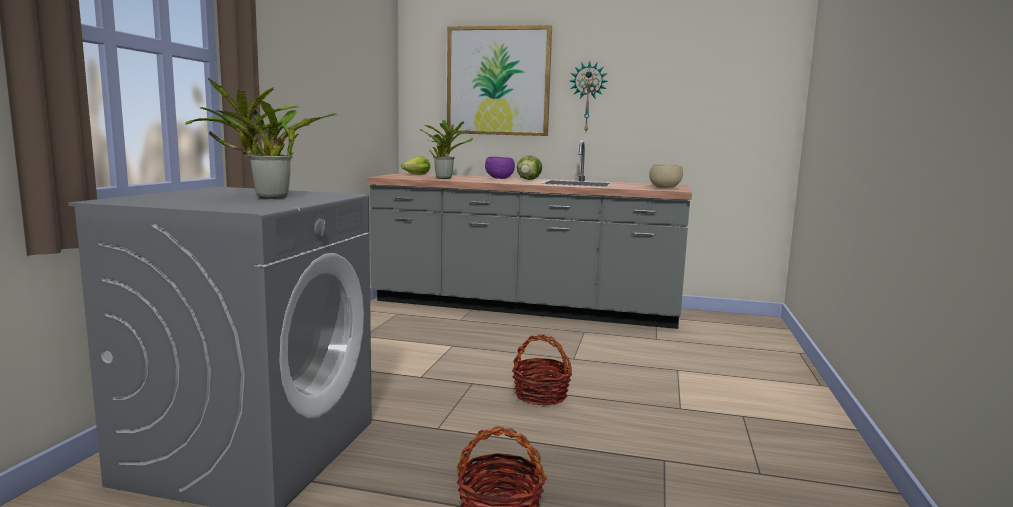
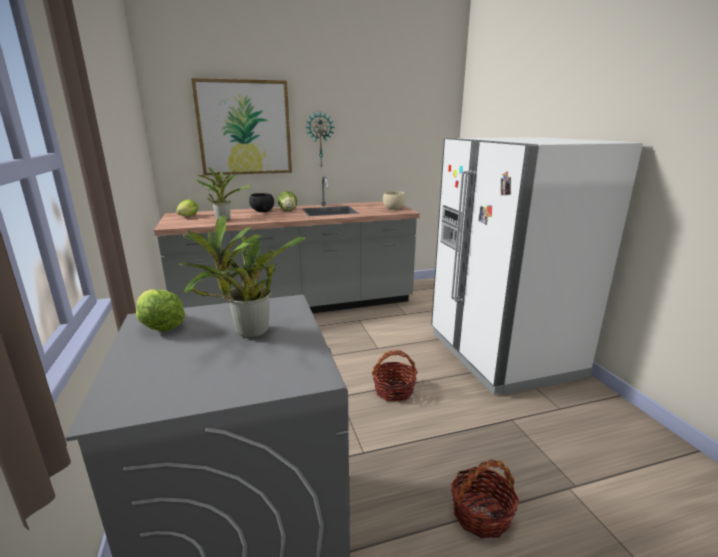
camera: 30 degrees left, 10 degrees up
(223, 190) = (160, 324): none -> lettuce
(500, 178) = (263, 211): purple bowl -> black bowl
(748, 404) = (502, 354): none -> white fridge

